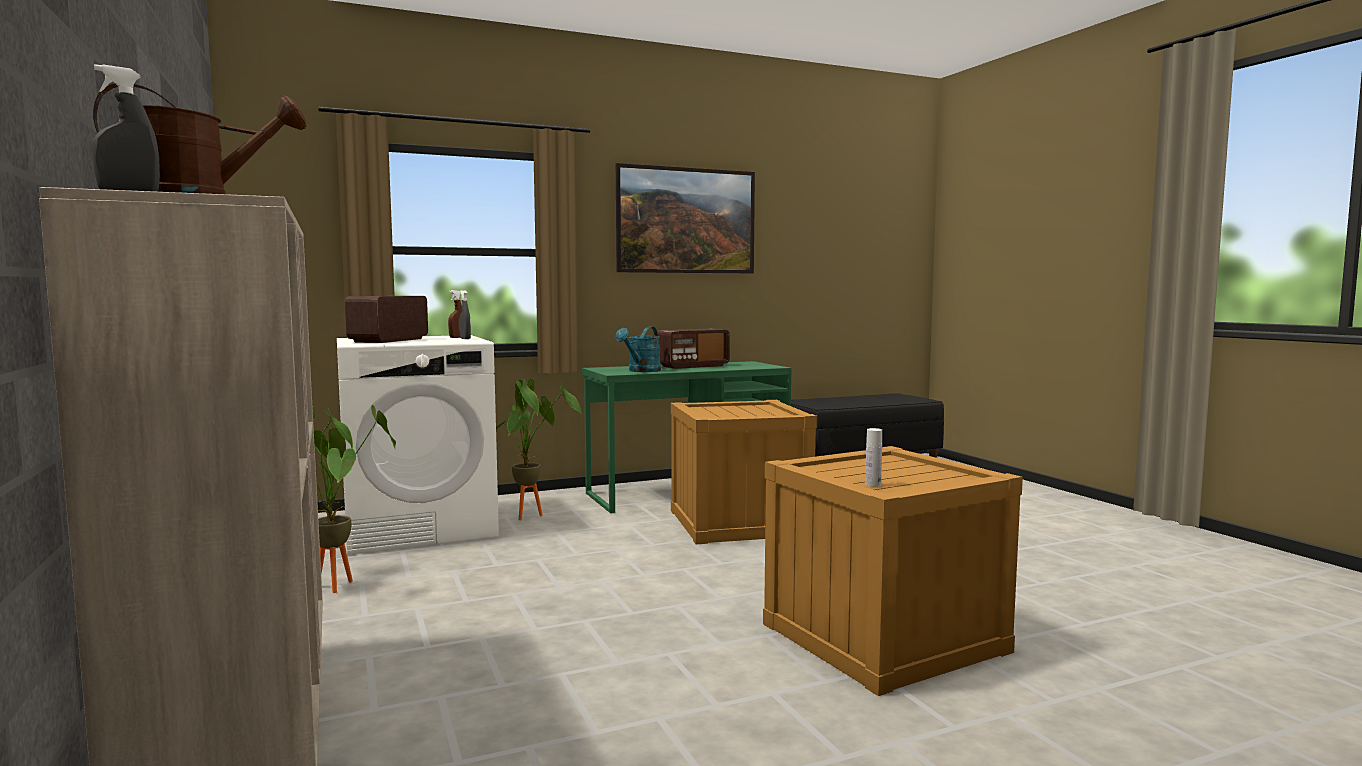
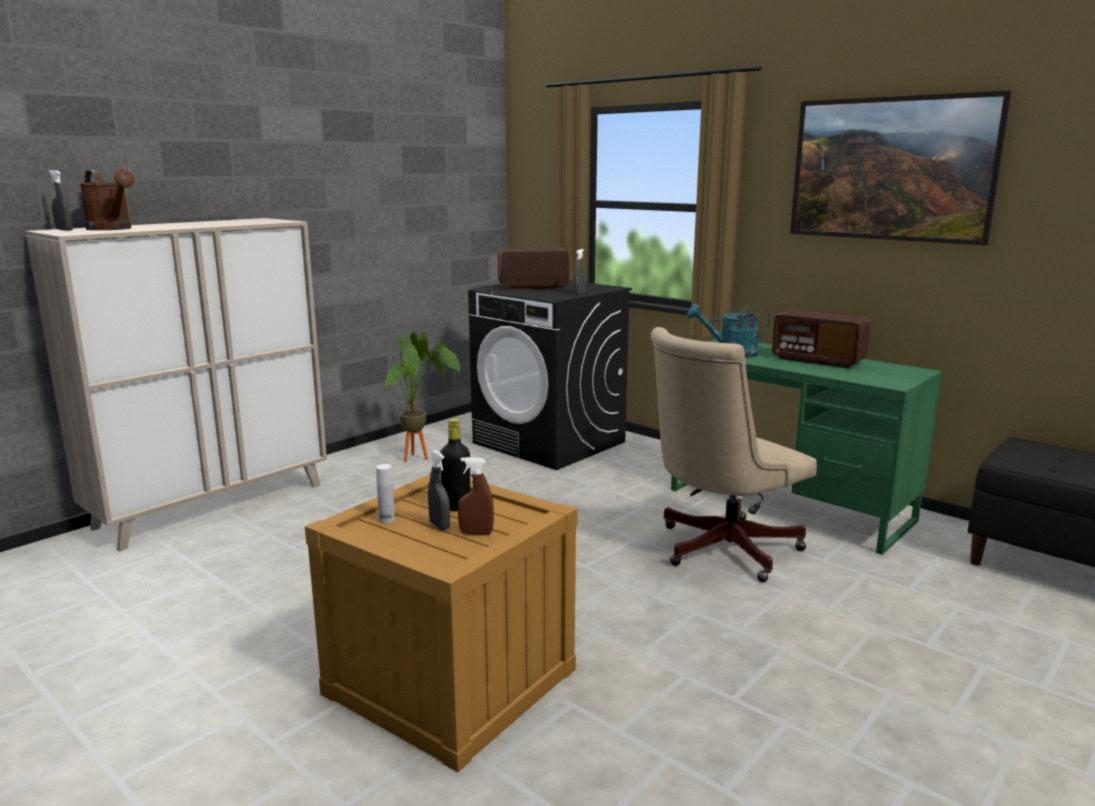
camera: 65 degrees right, 10 degrees up
(420, 527) = (550, 443): white washing machine -> black washing machine
(457, 337) = (589, 290): brown spray bottle -> brown spray bottle (476, 533)
(532, 515) = (625, 465): potted plant -> none
(738, 523) = (719, 550): crate -> beige office chair
(856, 468) = (456, 506): none -> black bottle
(896, 475) = (439, 526): none -> grey spray bottle

